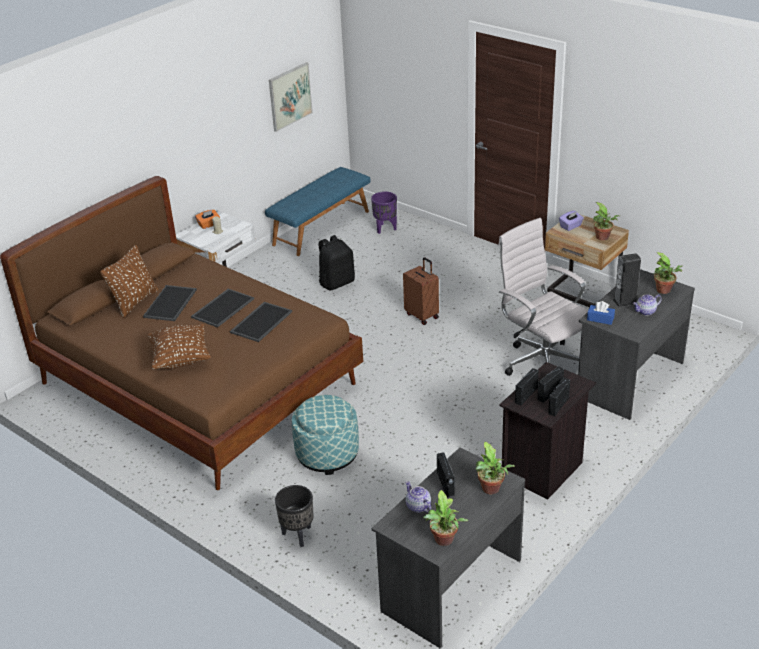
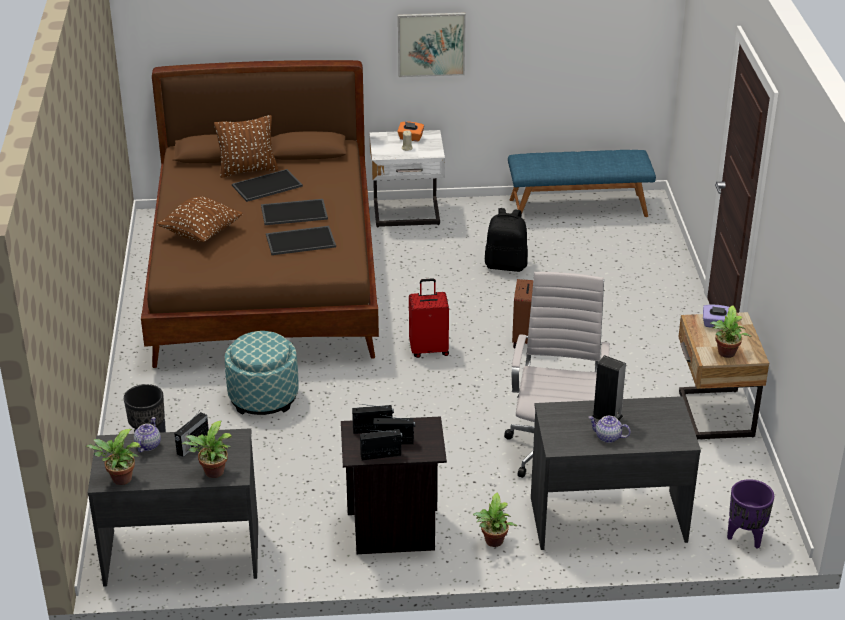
camera: 45 degrees right, 0 degrees up
(290, 96) = (579, 40): picture -> picture (431, 44)
(378, 357) = (429, 349): none -> red suitcase
(385, 229) = (634, 242): purple planter -> purple planter (745, 537)
(600, 319) = (554, 415): blue tissue box -> none
(665, 291) = (664, 433): potted plant -> potted plant (493, 542)

